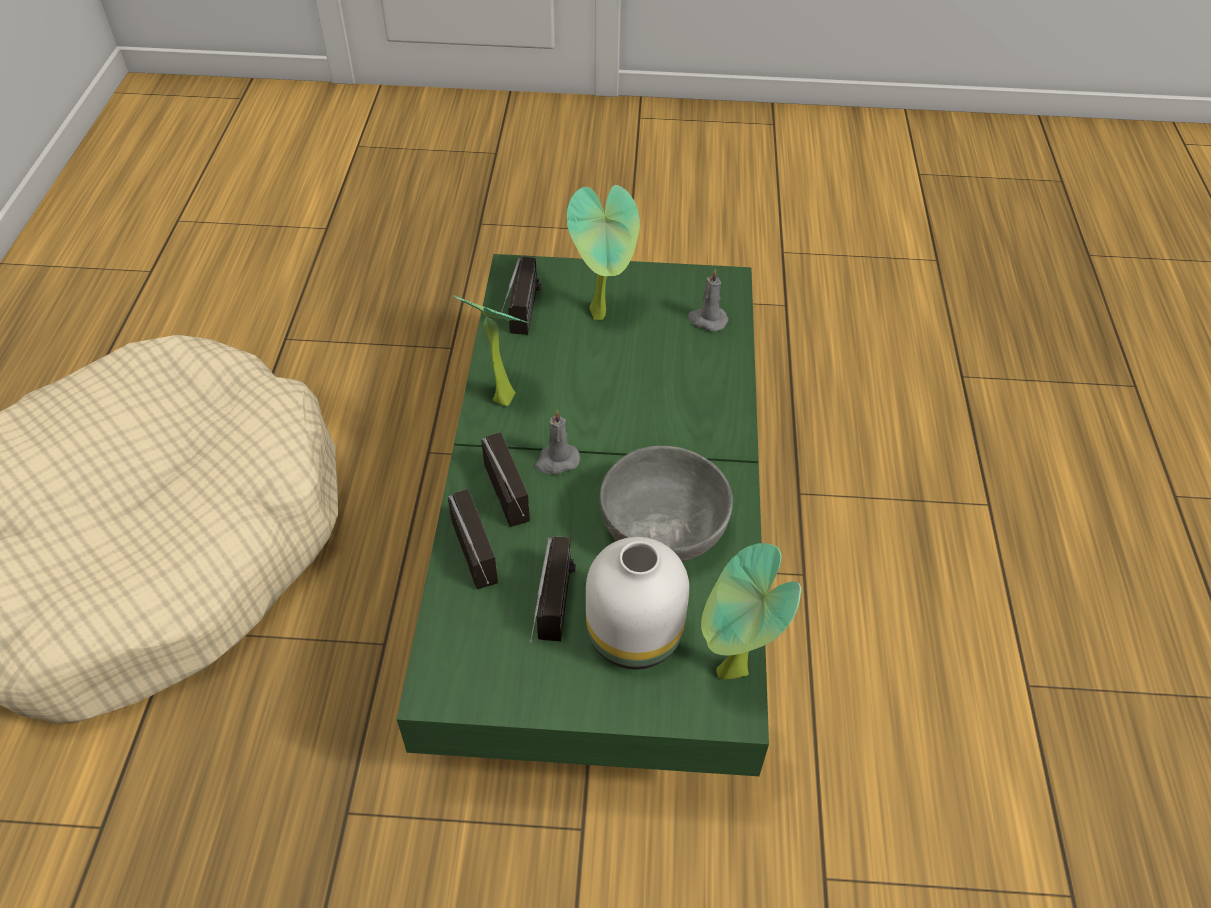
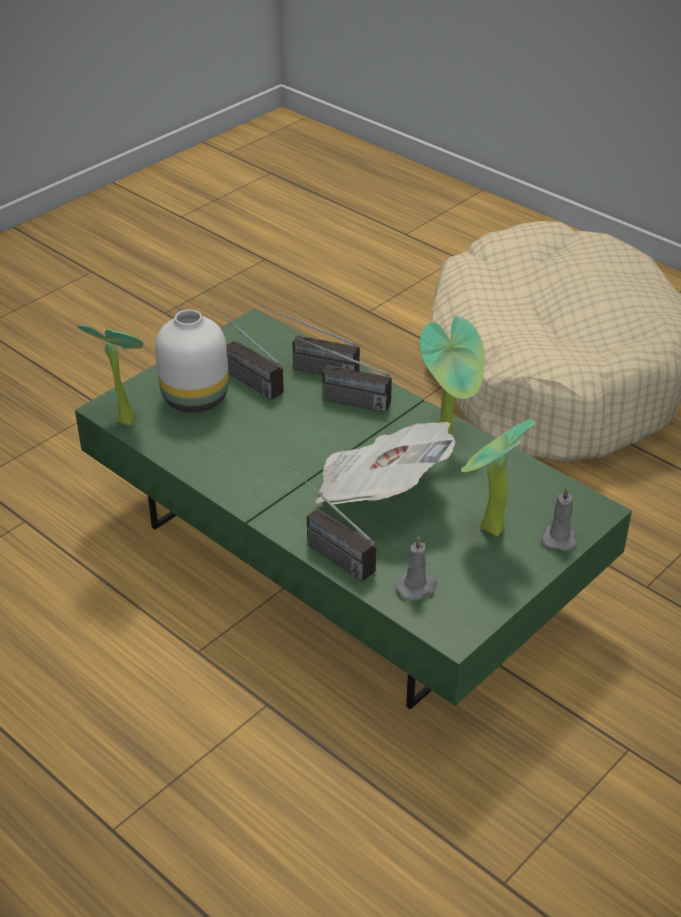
camera: 130 degrees right, 10 degrees down
(523, 323) = (519, 483): radio -> radio (324, 549)
(556, 461) = (358, 432): grey candle -> grey candle (559, 537)
(623, 399) = (380, 491): none -> newspaper
(664, 526) = (250, 449): grey bowl -> none

